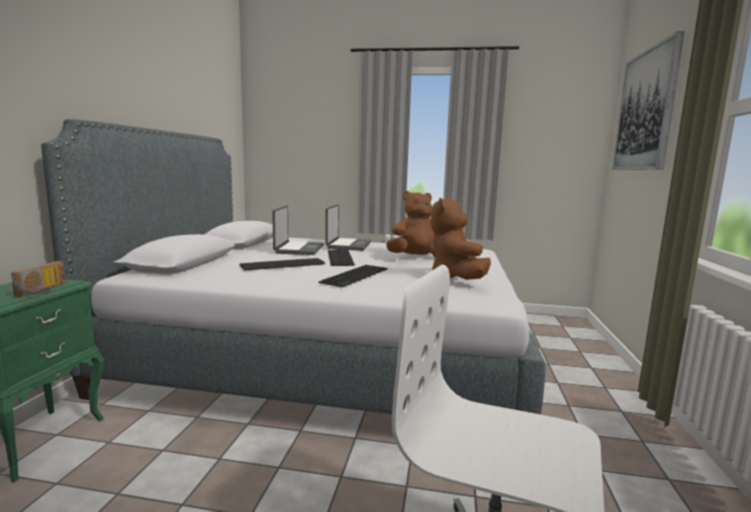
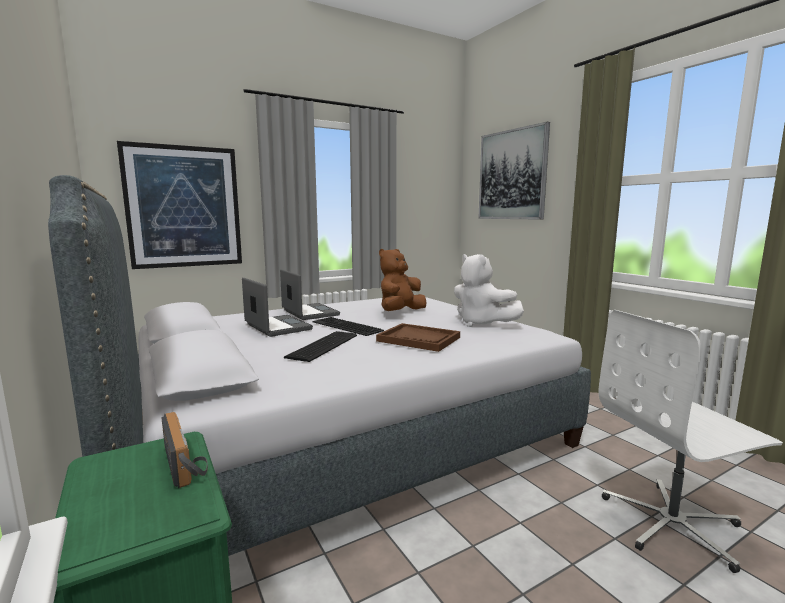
camera: 40 degrees left, 0 degrees up
(303, 151) = (184, 207): none -> picture
(356, 276) = (419, 339): keyboard -> brown tray
(456, 279) = (481, 324): brown plush toy -> white plush toy

